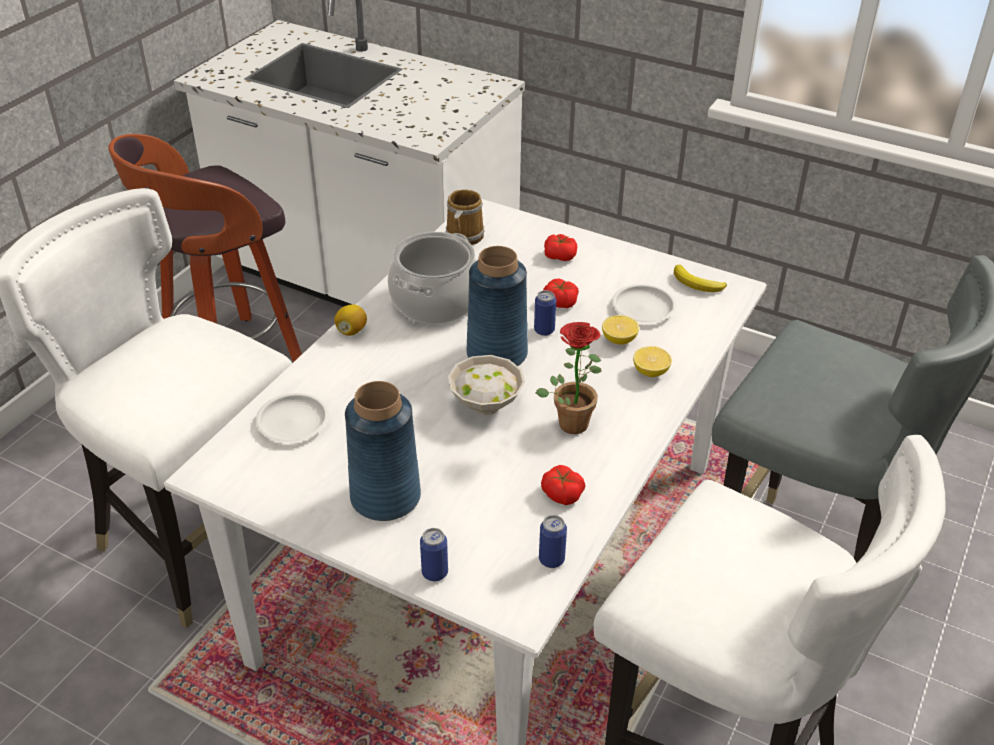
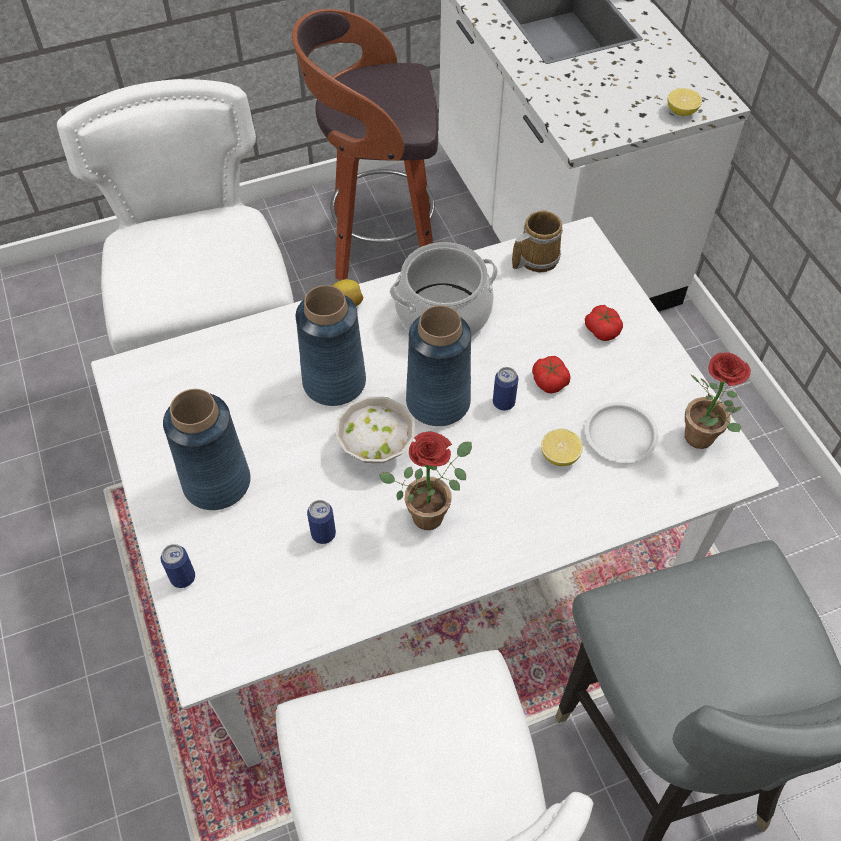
camera: 40 degrees right, 15 degrees up
(293, 421) = (222, 365): white plate -> none
(403, 383) = (335, 382): none -> blue vase
(551, 559) = (275, 633): can -> can (323, 534)
(562, 493) = (347, 578): tomato -> none
(650, 372) = (551, 509): lemon -> lemon (681, 112)
(697, 284) = (703, 441): banana -> potted plant

